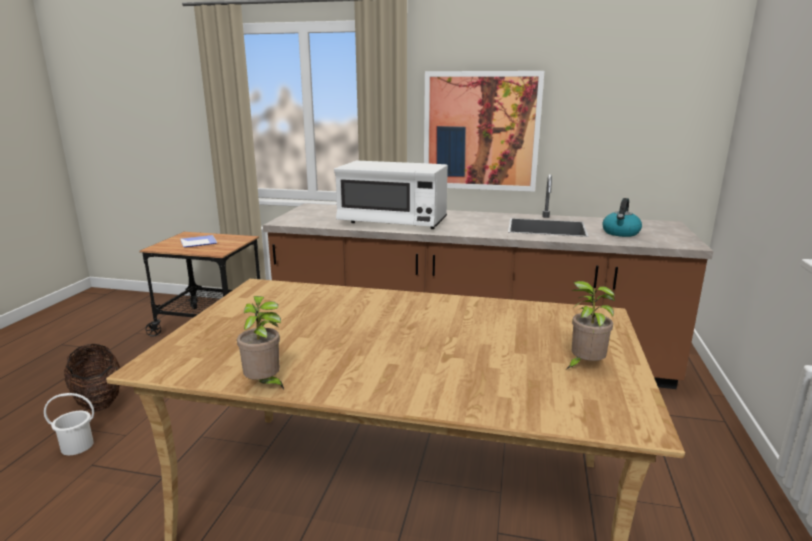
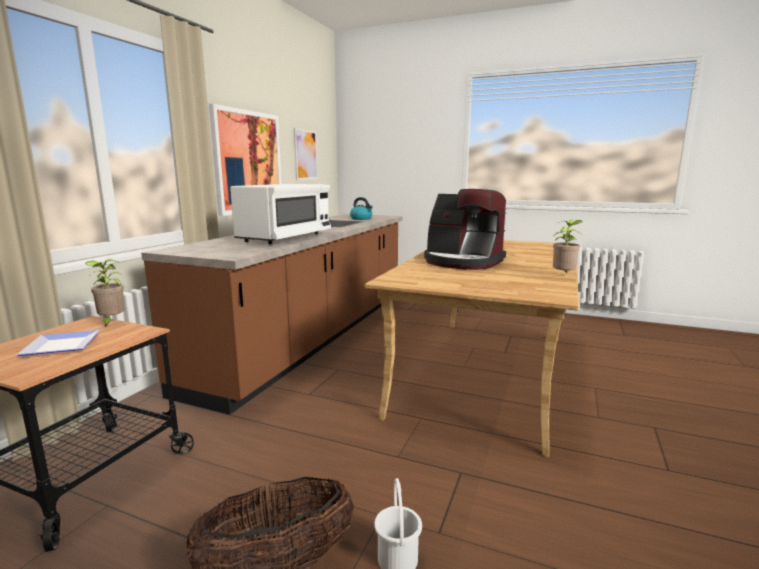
camera: 80 degrees left, 5 degrees down
(369, 317) = (462, 262): none -> coffee machine
(584, 366) = (516, 244): potted plant -> potted plant (111, 322)
(618, 121) = (305, 155): none -> picture

